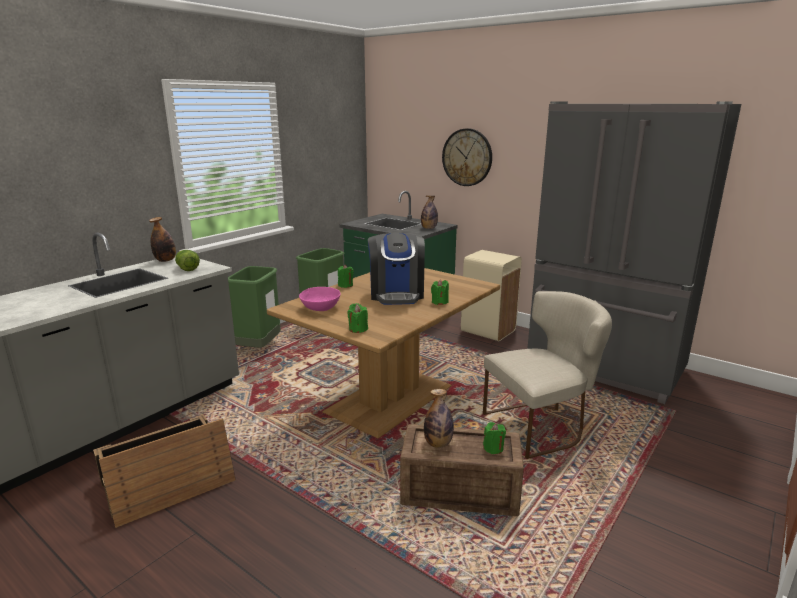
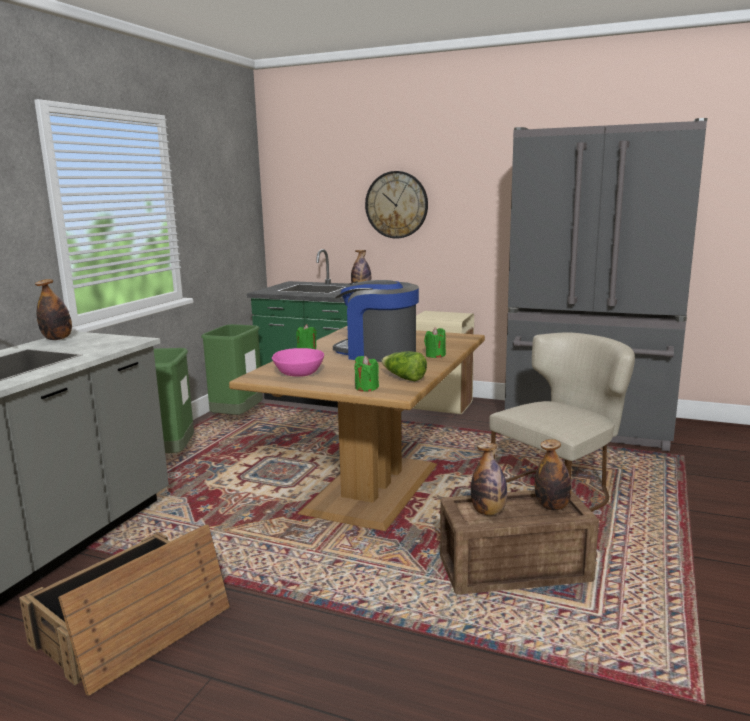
camera: 15 degrees left, 5 degrees down
(187, 268) = (98, 343): lettuce -> lettuce (404, 378)
(396, 294) = (378, 353): coffee machine -> coffee machine turned 135 degrees clockwise
(493, 448) = (552, 506): green candle -> bottle

